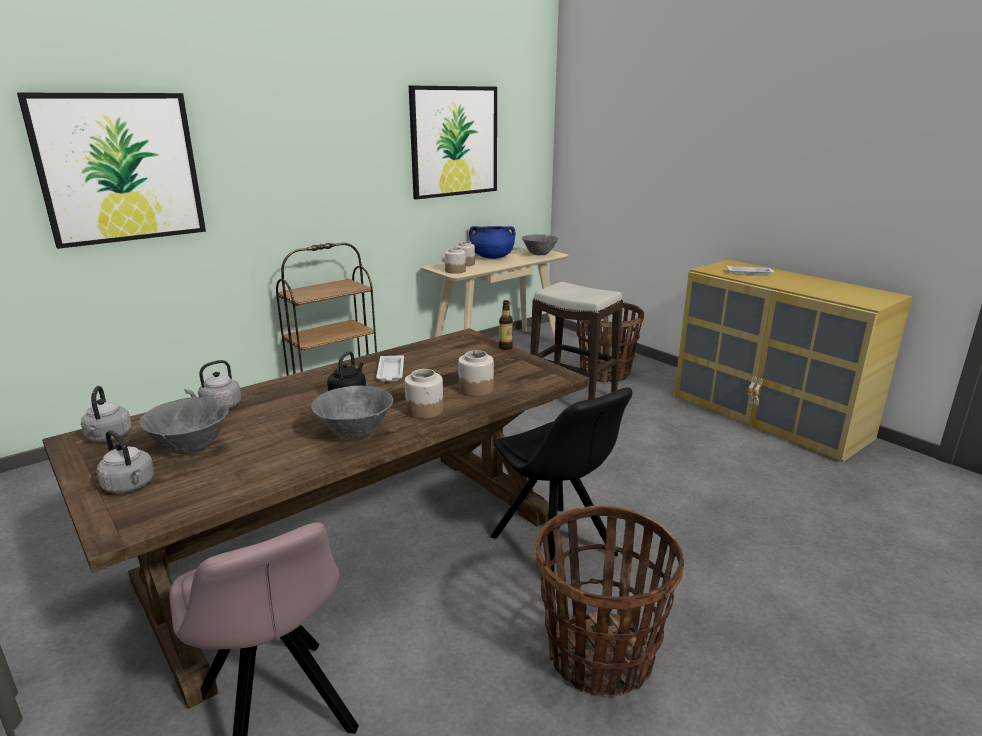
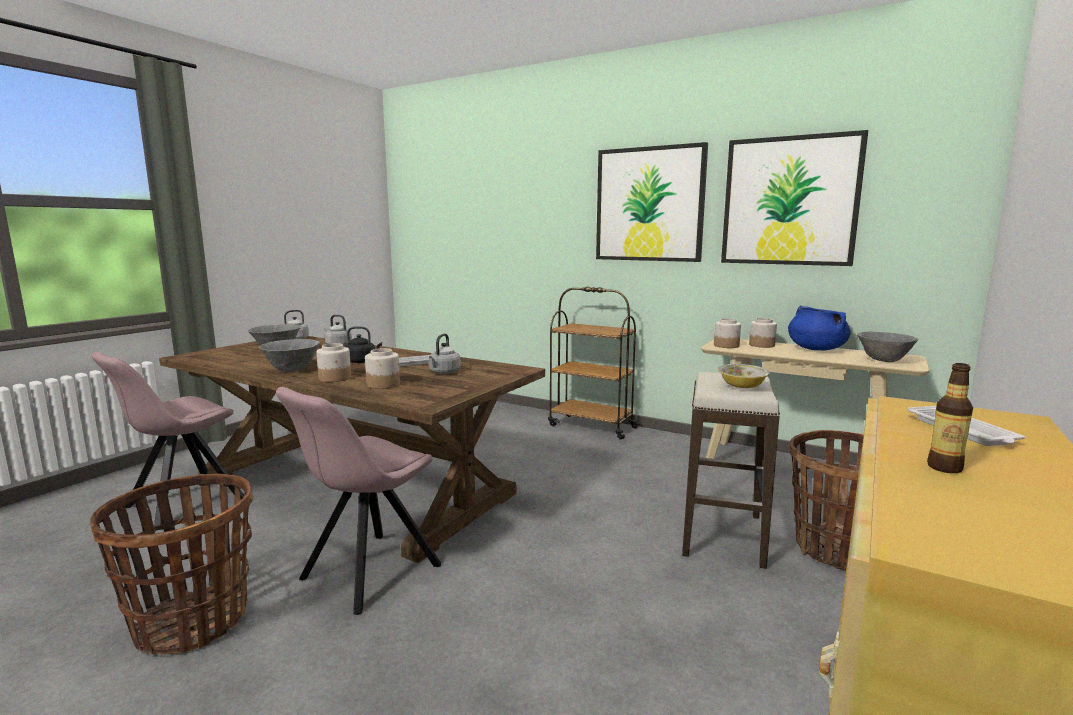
camera: 70 degrees right, 10 degrees down
(120, 168) = (490, 215): picture -> picture (649, 204)
(130, 486) = (233, 350): grey kettle -> grey kettle (444, 373)
(505, 347) = (498, 382): bottle -> bottle (944, 468)
(554, 545) = (369, 572): black chair -> pink chair
(583, 290) = (742, 386): none -> bowl

